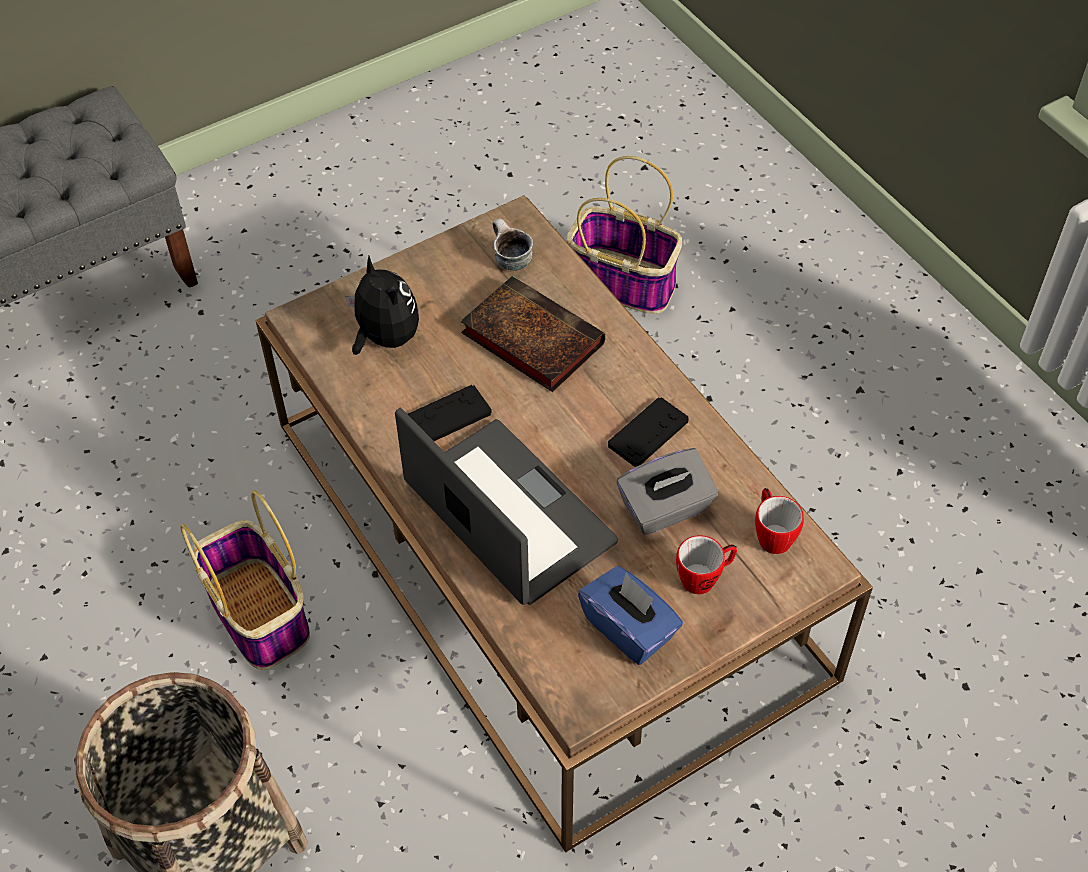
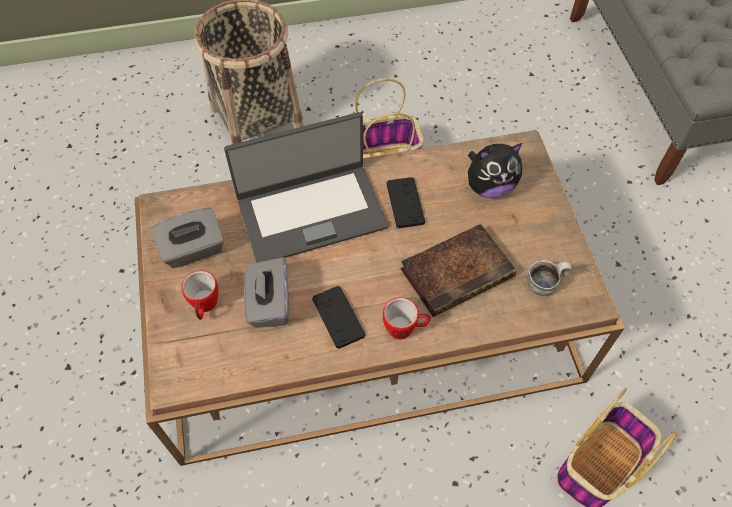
camera: 110 degrees right, 5 degrees up
(629, 628) = (193, 250): blue tissue box -> grey tissue box
(771, 534) = (214, 363): mug -> mug (405, 328)

